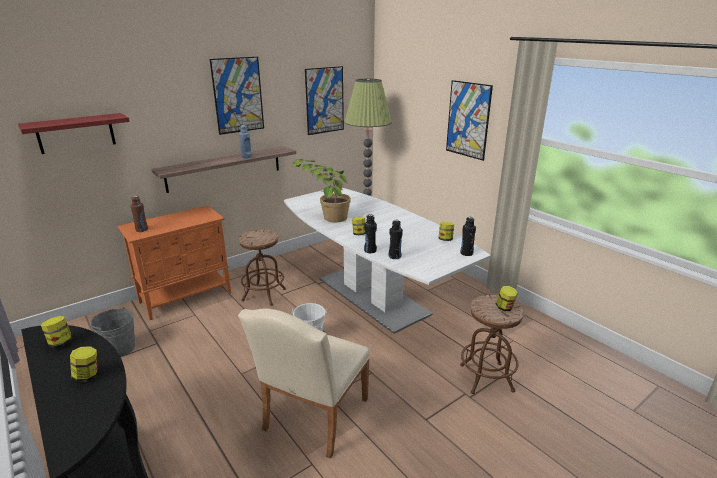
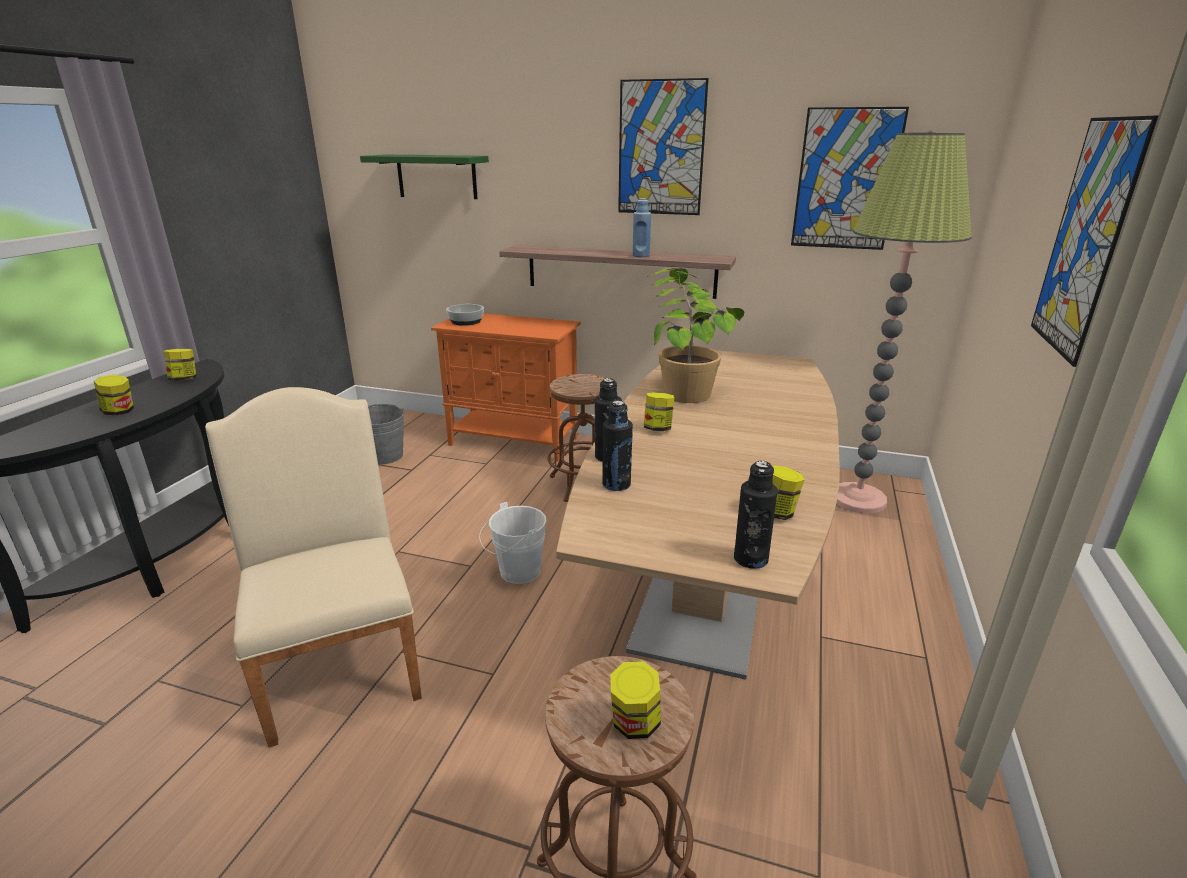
camera: 55 degrees right, 0 degrees up
(76, 133) = (436, 176): red shelf -> green shelf
(142, 230) = (465, 321): brown bottle -> bowl
(312, 419) = (340, 659): beige chair -> beige chair turned 75 degrees clockwise
(372, 295) = (707, 577): white dining table -> brown dining table

